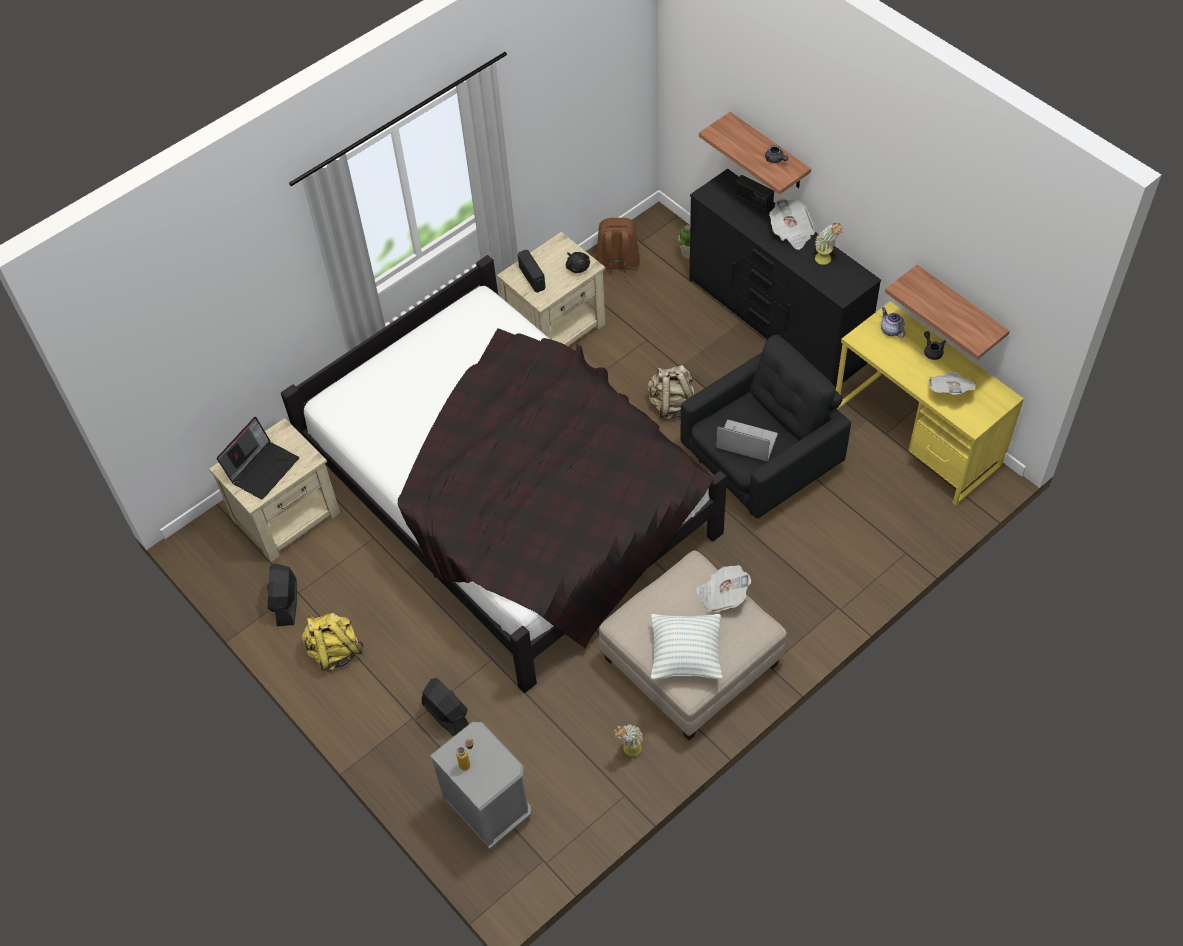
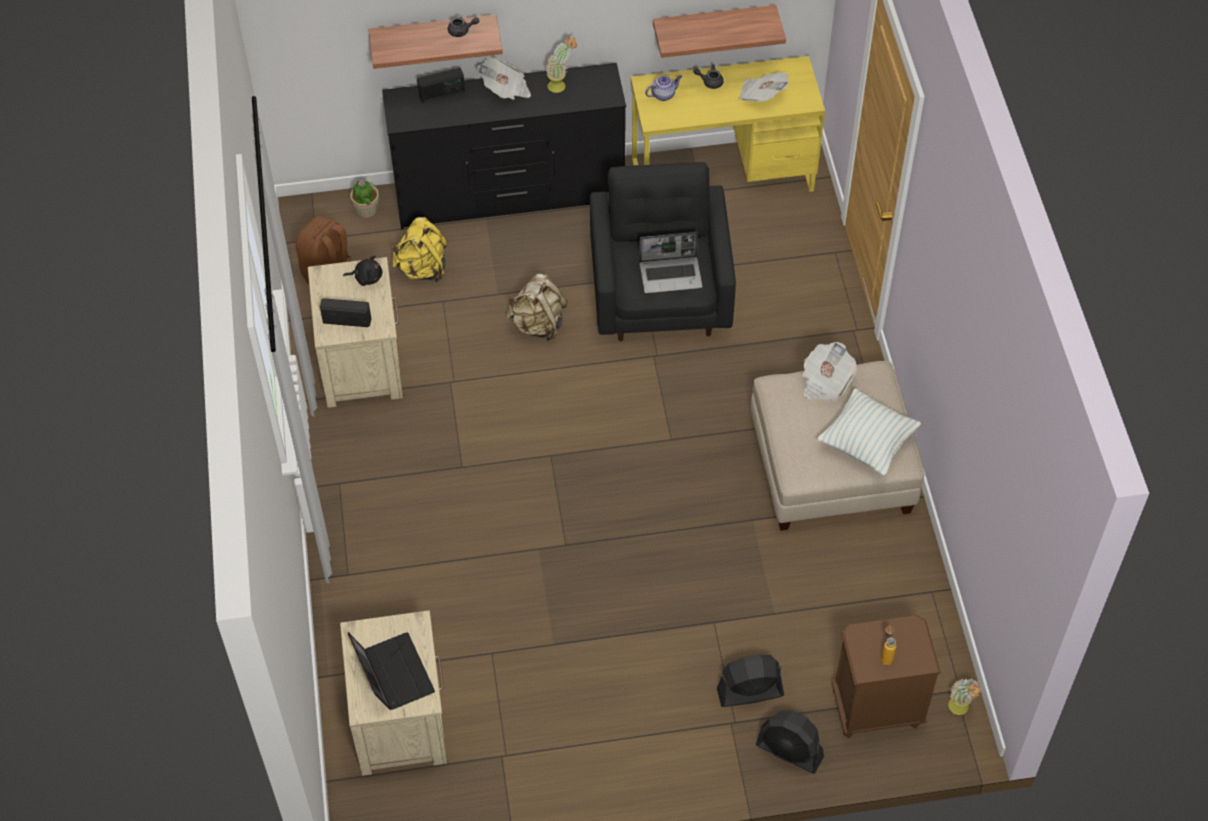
camera: 60 degrees left, 0 degrees up
(286, 603) = (510, 772): black fan -> black fan (789, 751)
(334, 651) = (603, 755): yellow backpack -> yellow backpack (422, 269)
(488, 810) = (875, 708): grey nightstand -> brown nightstand
(513, 501) = (545, 510): black bed -> none
(629, 751) = (890, 564): potted plant -> potted plant (960, 710)
(745, 442) = (671, 275): laptop -> laptop turned 150 degrees counterclockwise
(891, 330) = (663, 94): teapot -> teapot turned 150 degrees clockwise

